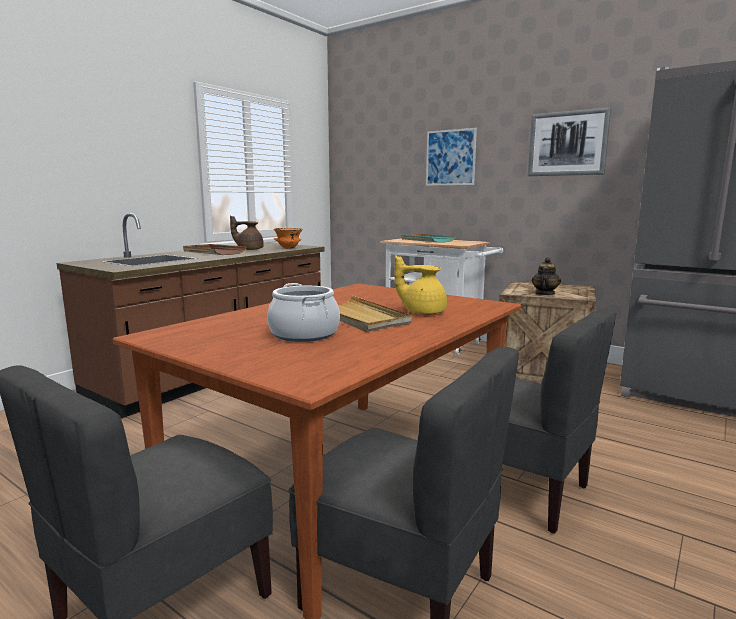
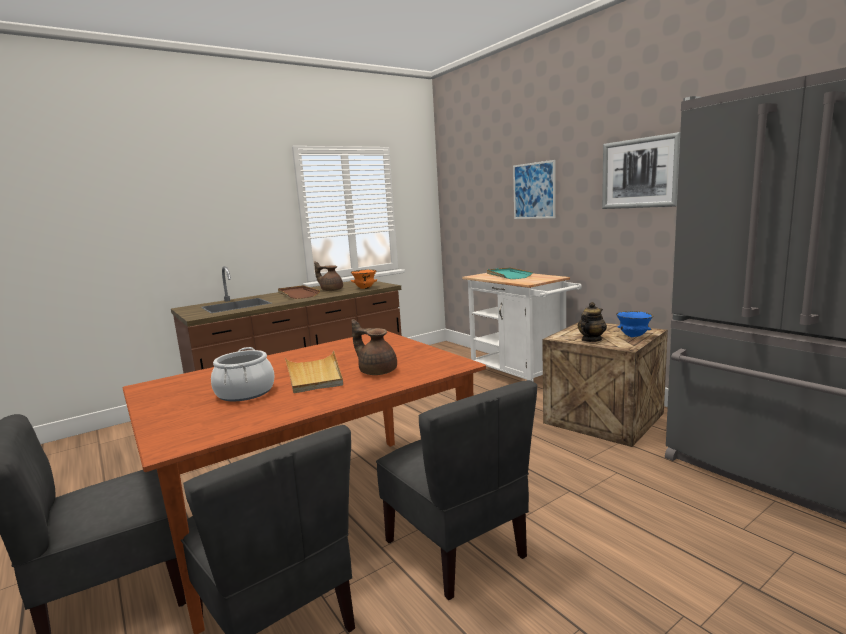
camera: 20 degrees right, 0 degrees up
(422, 312) = (377, 371): yellow teapot -> brown teapot
(576, 291) = (633, 336): none -> blue bowl

